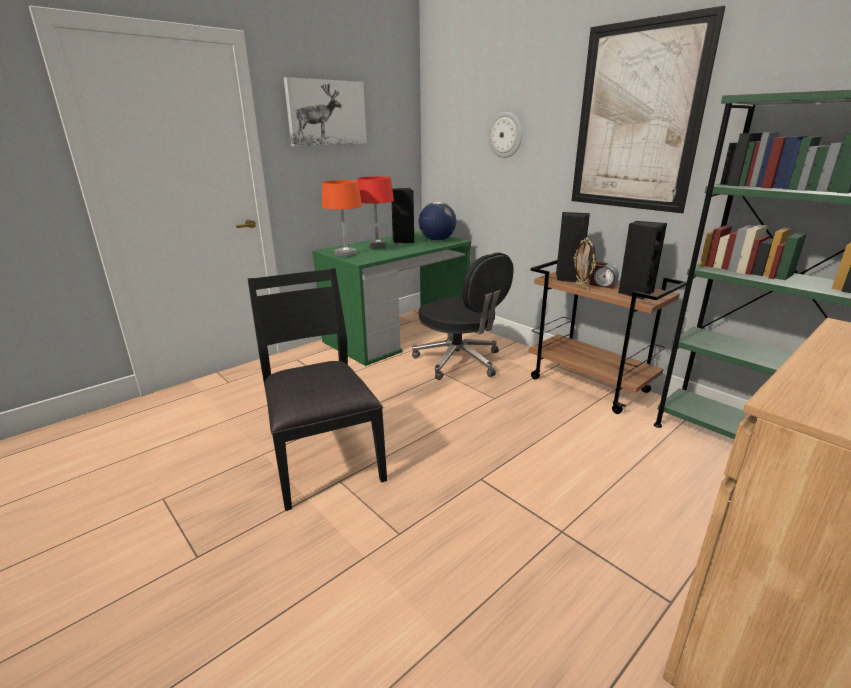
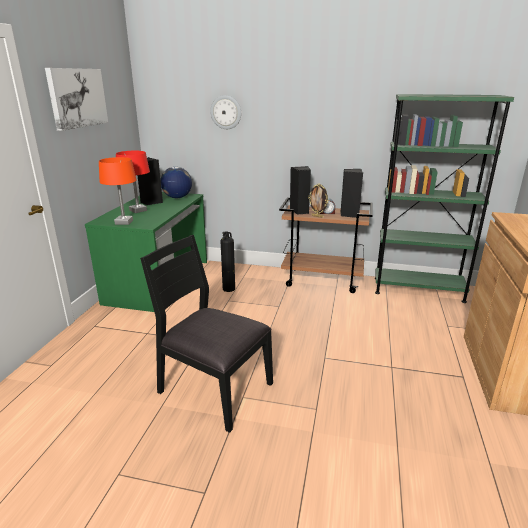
camera: 35 degrees left, 0 degrees up
(460, 361) = (229, 288): black office chair -> fire extinguisher
(636, 118) = (328, 103): picture -> none

